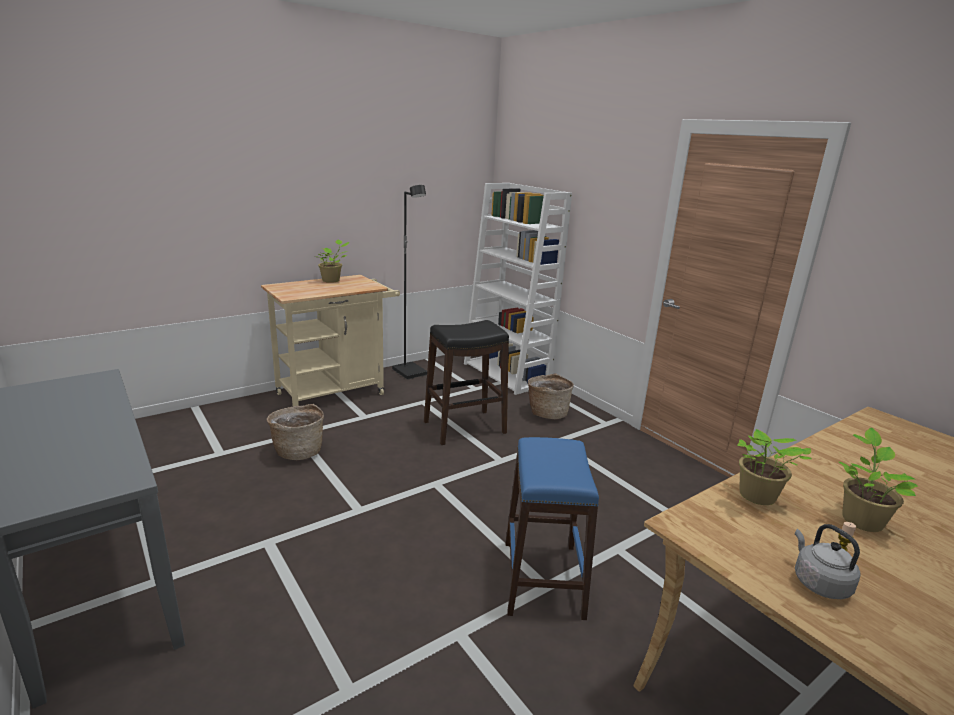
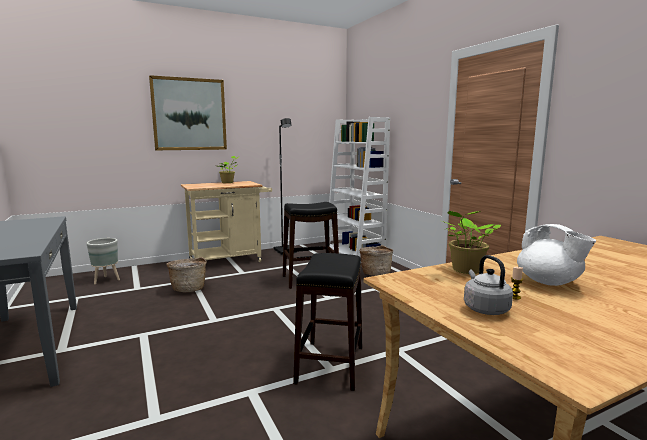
camera: 10 degrees right, 10 degrees down
(165, 438) = (107, 280): none -> grey planter
(270, 176) = (189, 114): none -> picture
(543, 578) = (331, 364): blue stool -> black stool
(860, 519) = (549, 282): potted plant -> white teapot

